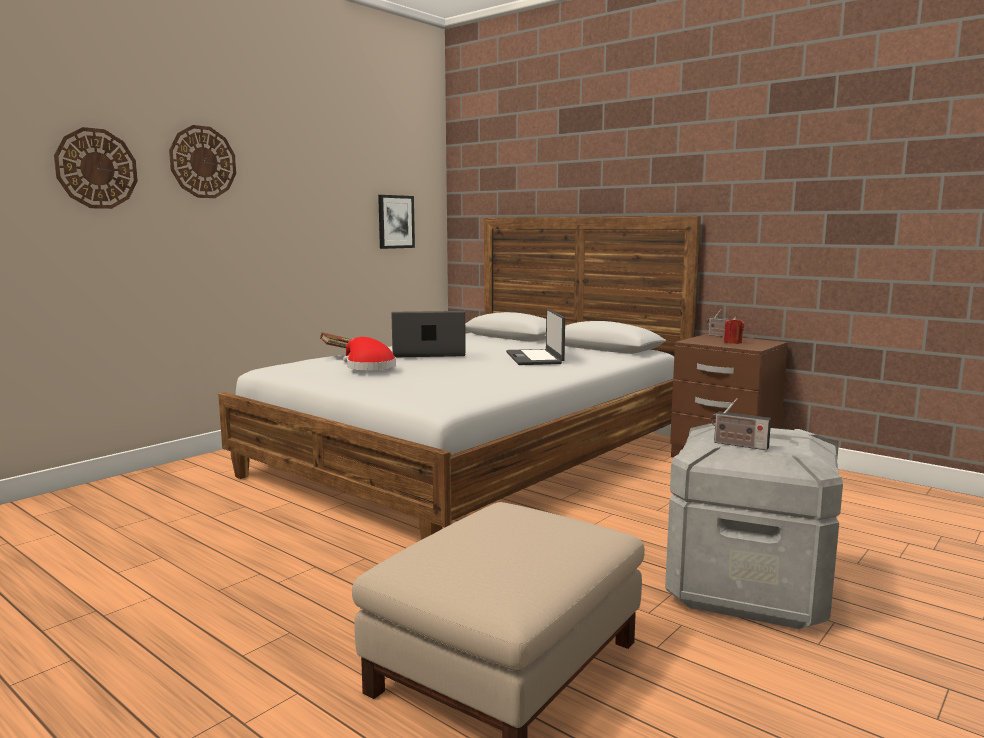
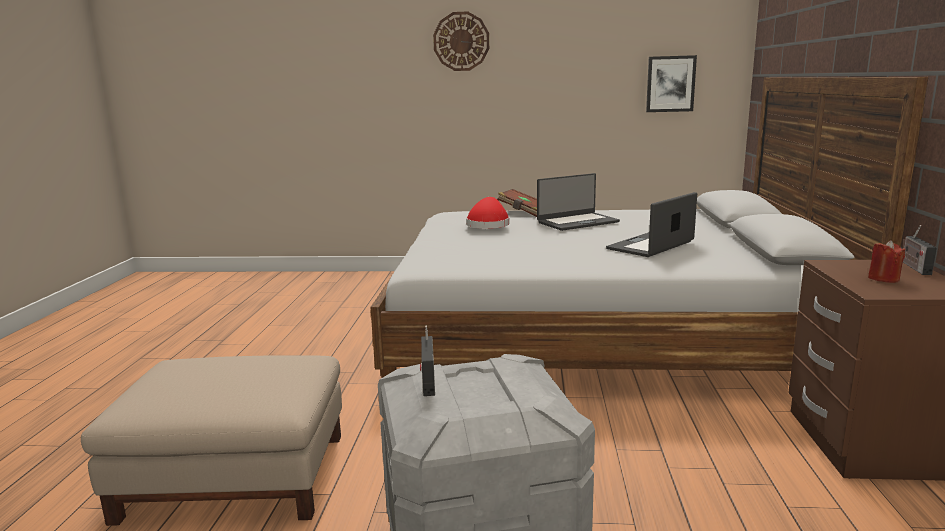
camera: 55 degrees right, 5 degrees up
(96, 168) = (380, 54): wall clock -> none
(428, 353) = (577, 222): laptop -> laptop turned 105 degrees clockwise

